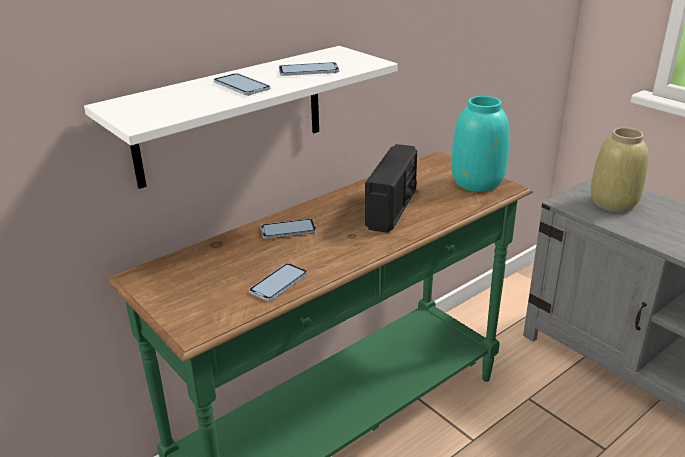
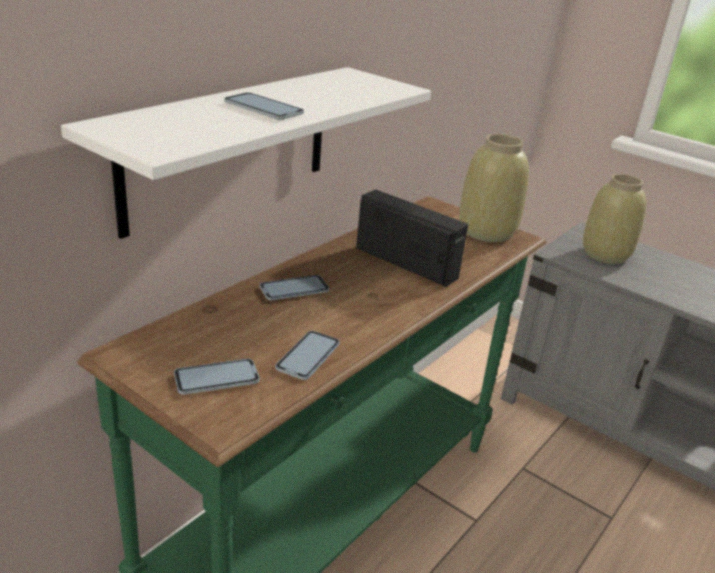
camera: 15 degrees left, 0 degrees up
(308, 71) = (334, 94): phone -> phone (216, 378)
(392, 209) = (406, 263): radio -> radio turned 60 degrees counterclockwise
(478, 182) = (487, 232): turquoise vase -> beige vase

